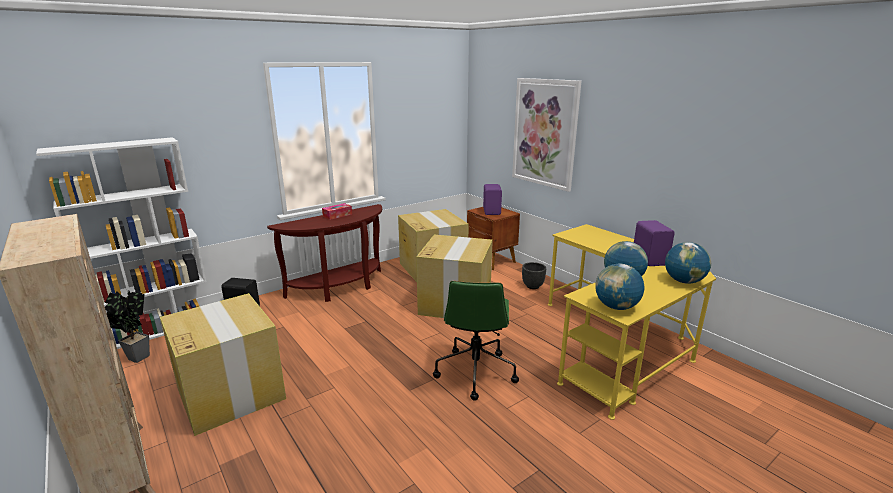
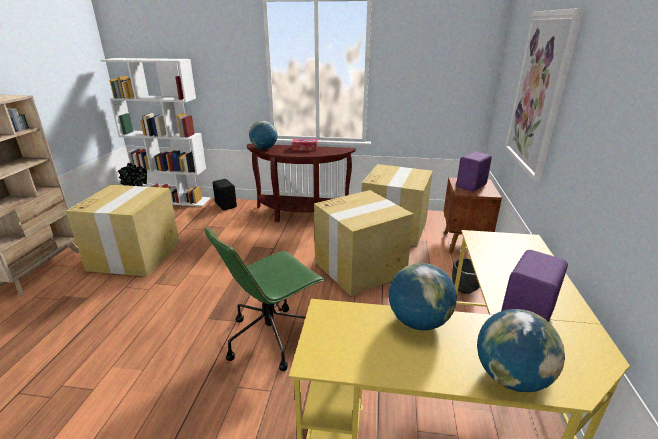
camera: 45 degrees right, 5 degrees up
(616, 307) = (330, 346): globe -> globe (264, 148)

